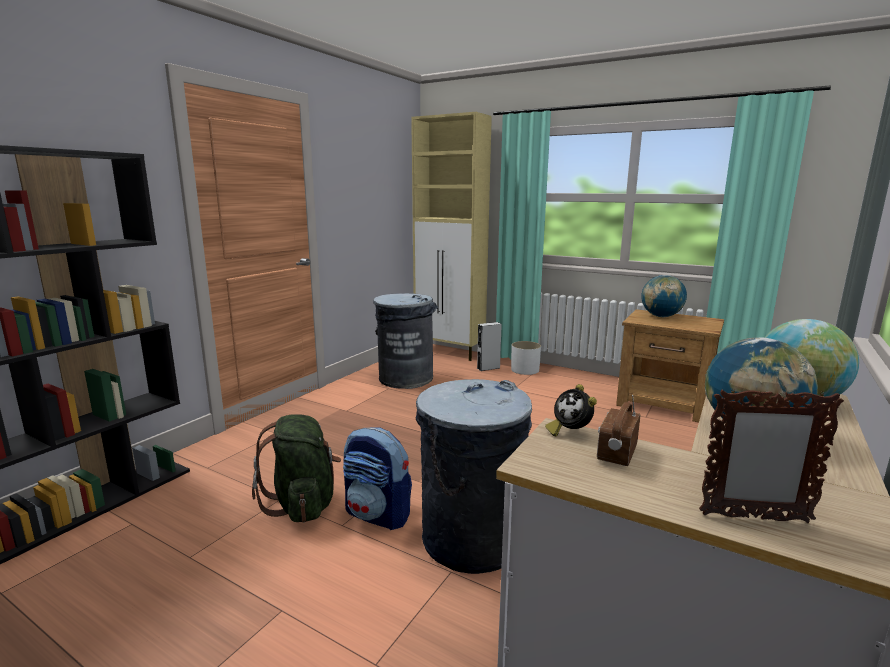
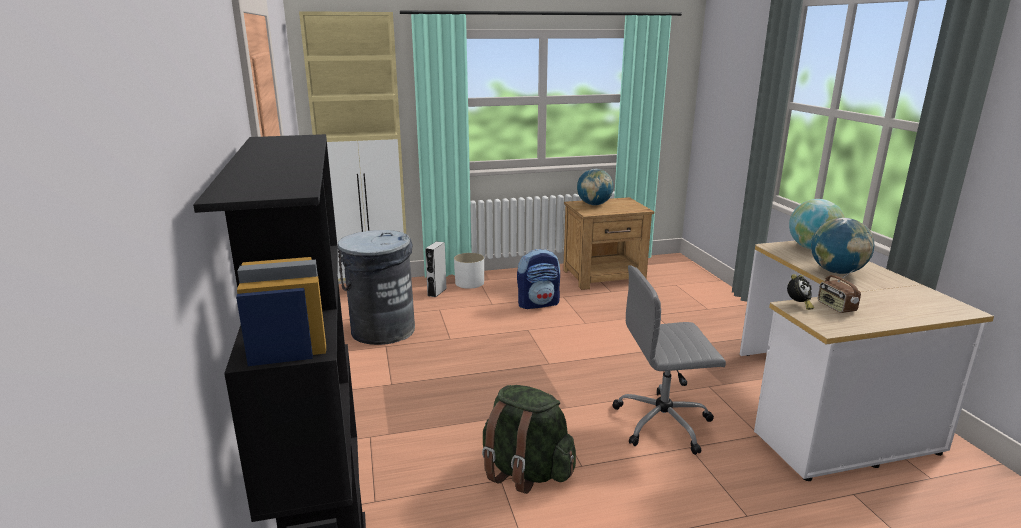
camera: 45 degrees left, 5 degrees up
(378, 515) = (589, 444): backpack -> backpack (538, 304)
(470, 538) = (664, 423): grey trash can -> grey office chair
(570, 432) = (798, 305): alarm clock -> alarm clock turned 60 degrees counterclockwise
(754, 518) = (921, 312): picture frame -> none

